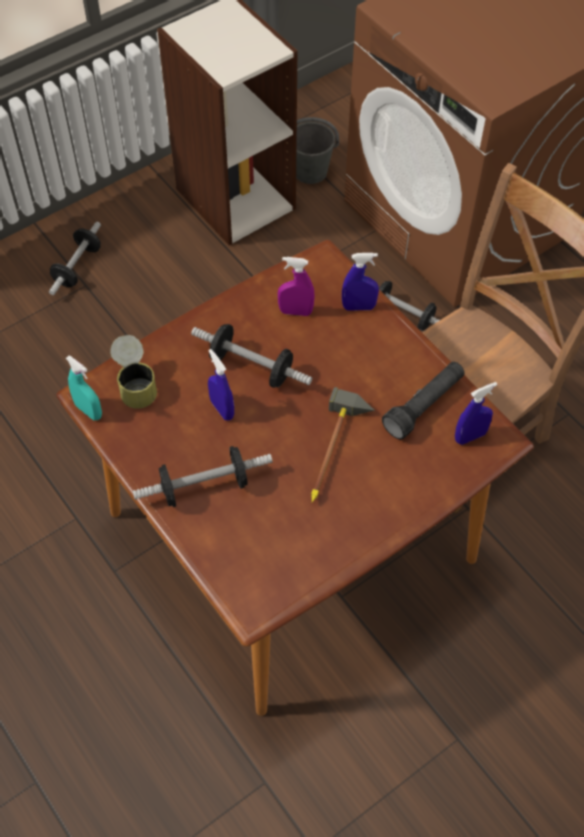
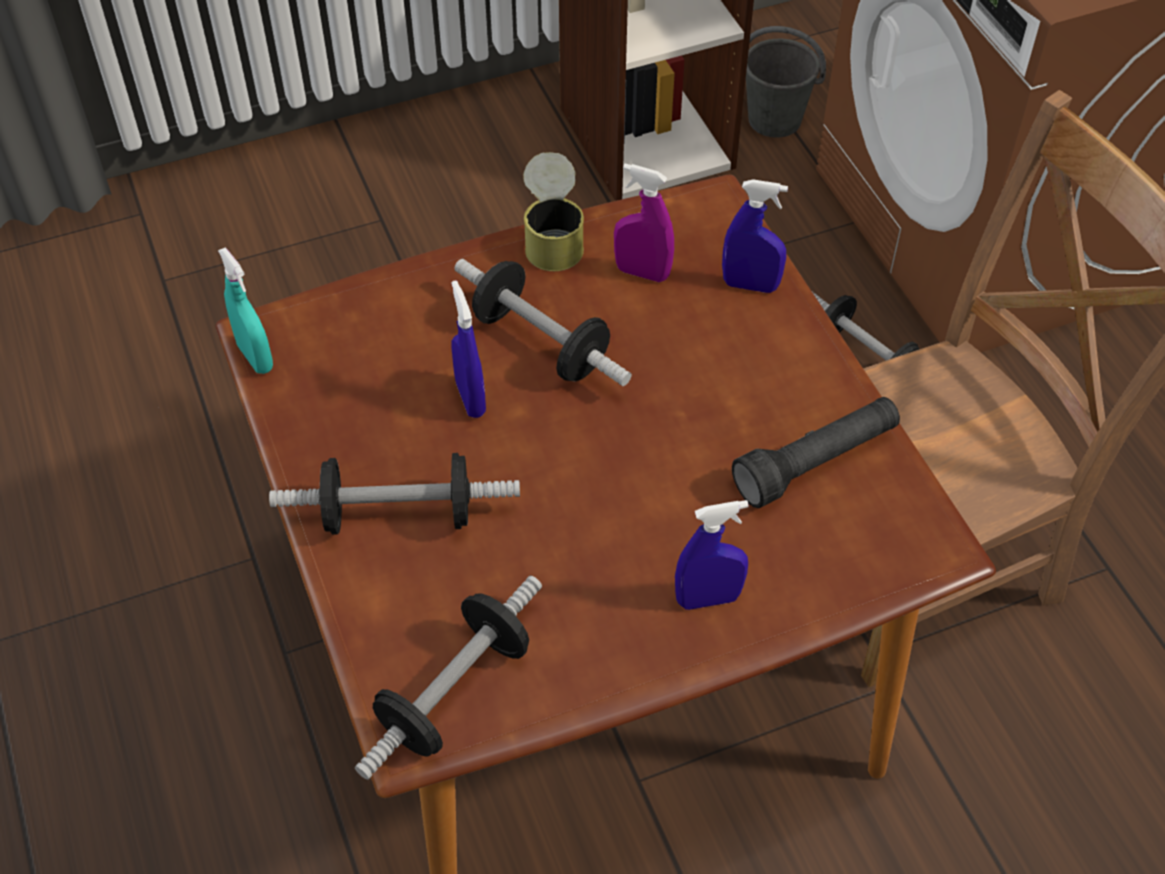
camera: 15 degrees right, 5 degrees down
(77, 267) = (378, 192): dumbbell -> dumbbell (454, 693)
(136, 384) = (345, 332): can -> can (553, 236)
(337, 454) = (640, 510): hammer -> none
(470, 436) = (883, 530): blue spray bottle -> blue spray bottle (708, 599)

